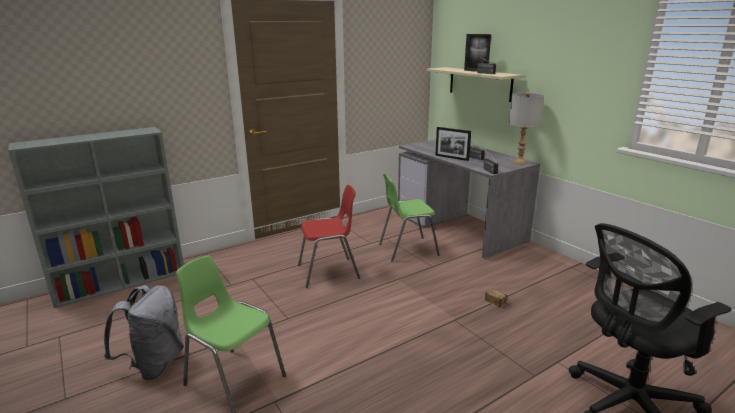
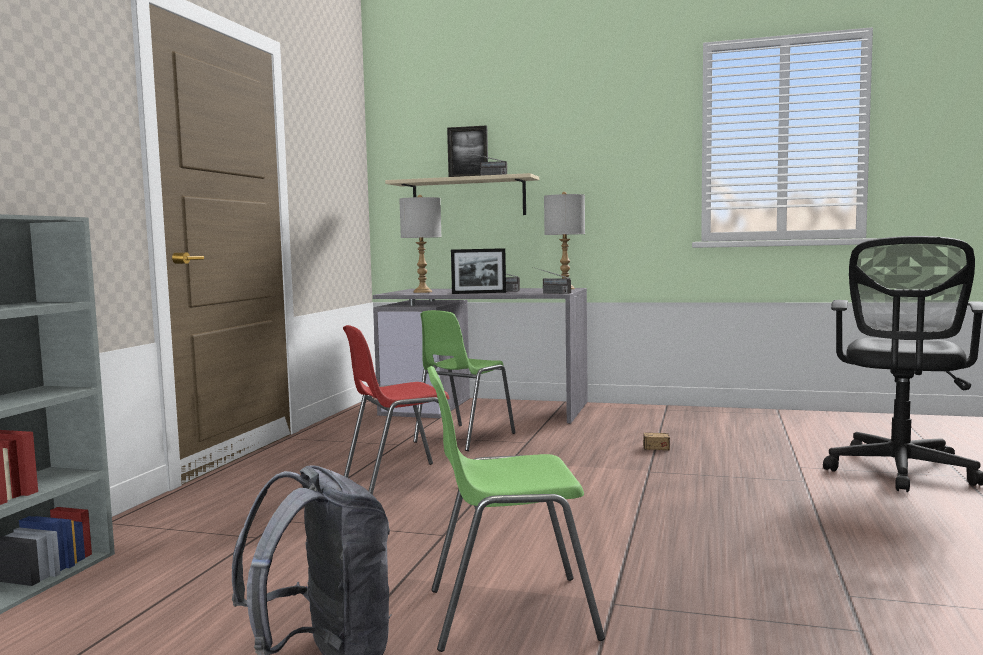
camera: 40 degrees left, 15 degrees down
(329, 272) = (401, 481): red chair -> red chair turned 150 degrees counterclockwise
(431, 147) = (423, 292): none -> grey table lamp

